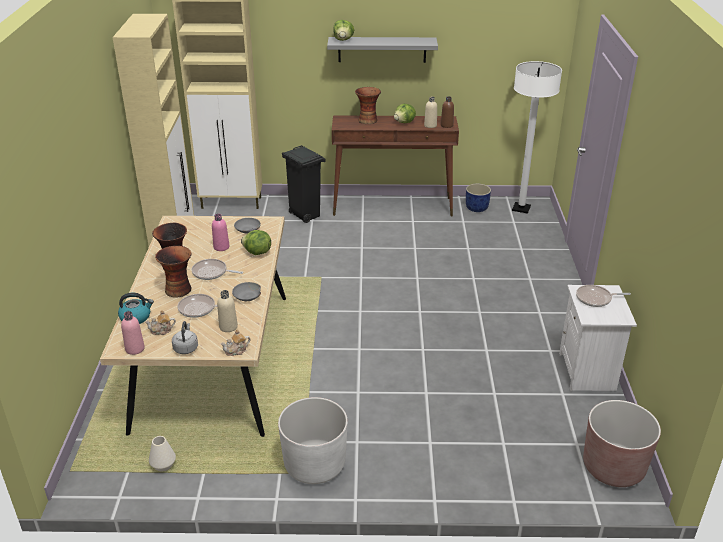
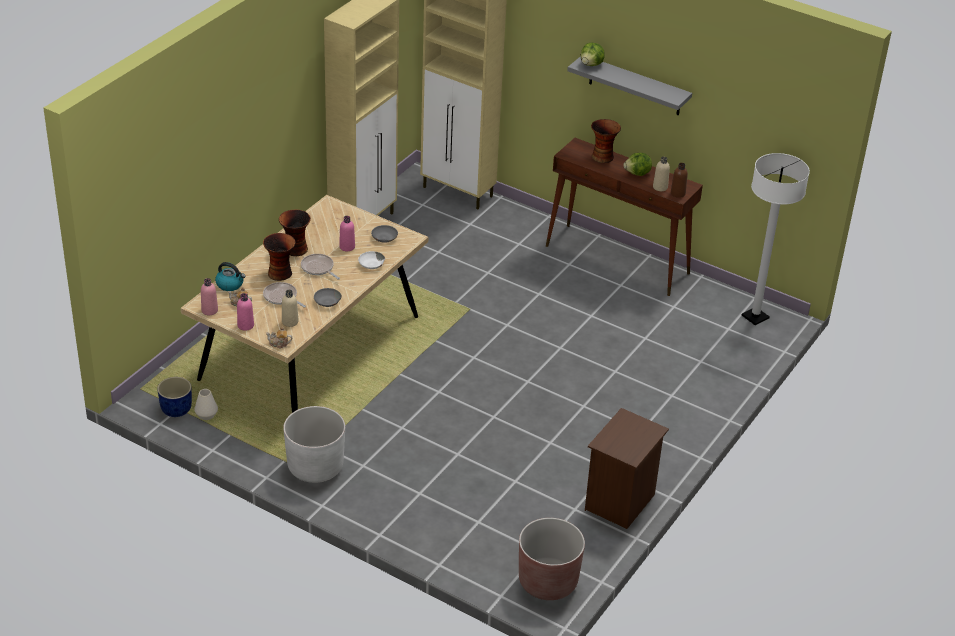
camera: 30 degrees right, 5 degrees up
(186, 348) = (245, 325): grey kettle -> pink bottle
(257, 252) = (371, 264): lettuce -> white bowl
(305, 215) = (517, 235): black trash can -> none
(477, 208) = (706, 297): blue planter -> blue planter (176, 409)
(588, 371) = (621, 502): white nightstand -> brown nightstand
(596, 298) = (629, 430): frying pan -> none

